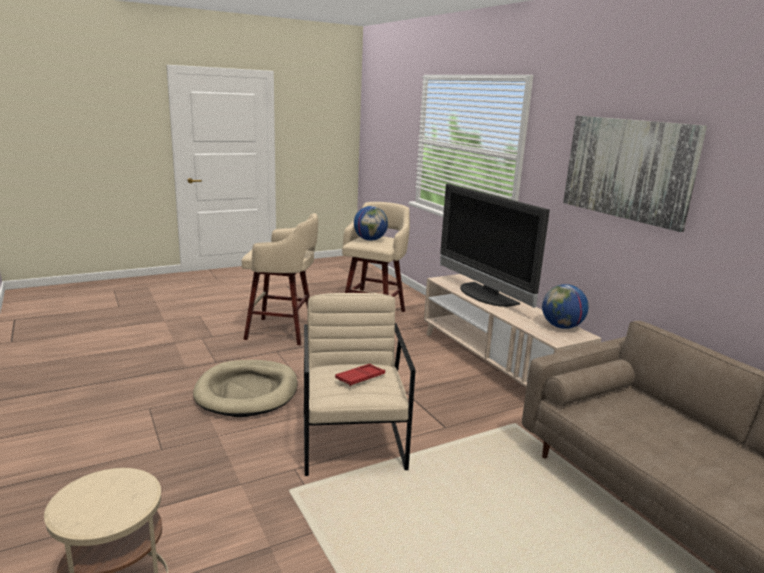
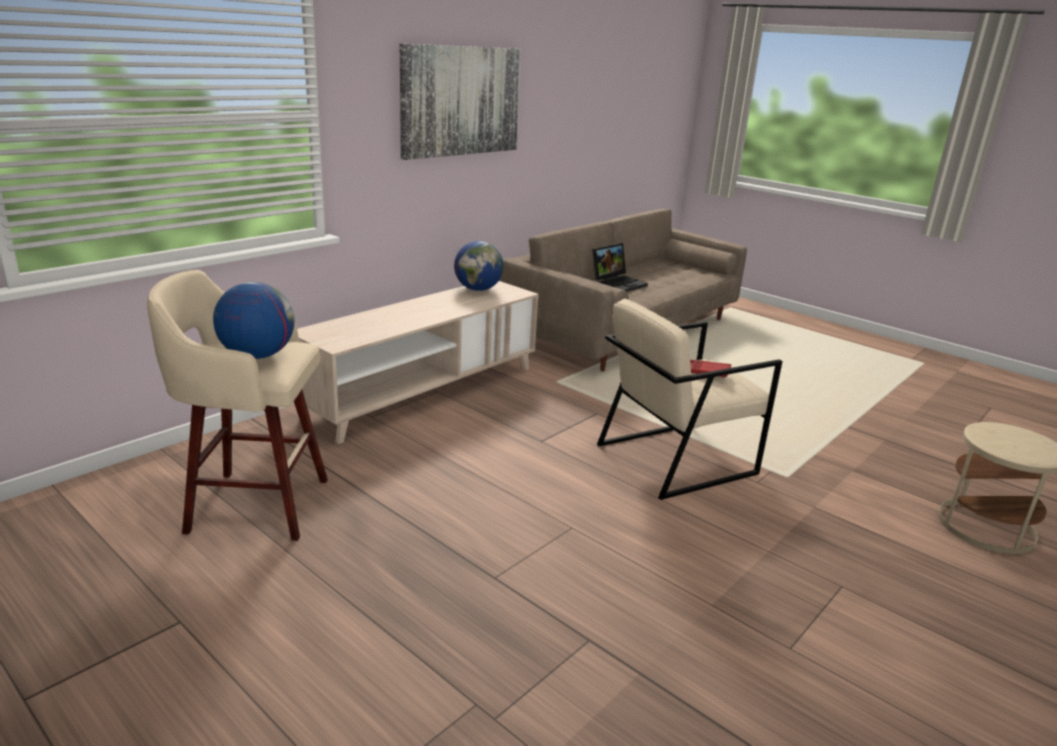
camera: 110 degrees left, 5 degrees up
(247, 392) = (652, 563): beige dog bed -> none
(283, 331) = (396, 598): beige stool -> none
(484, 295) = (396, 319): television -> none
(680, 434) = (618, 284): none -> laptop

